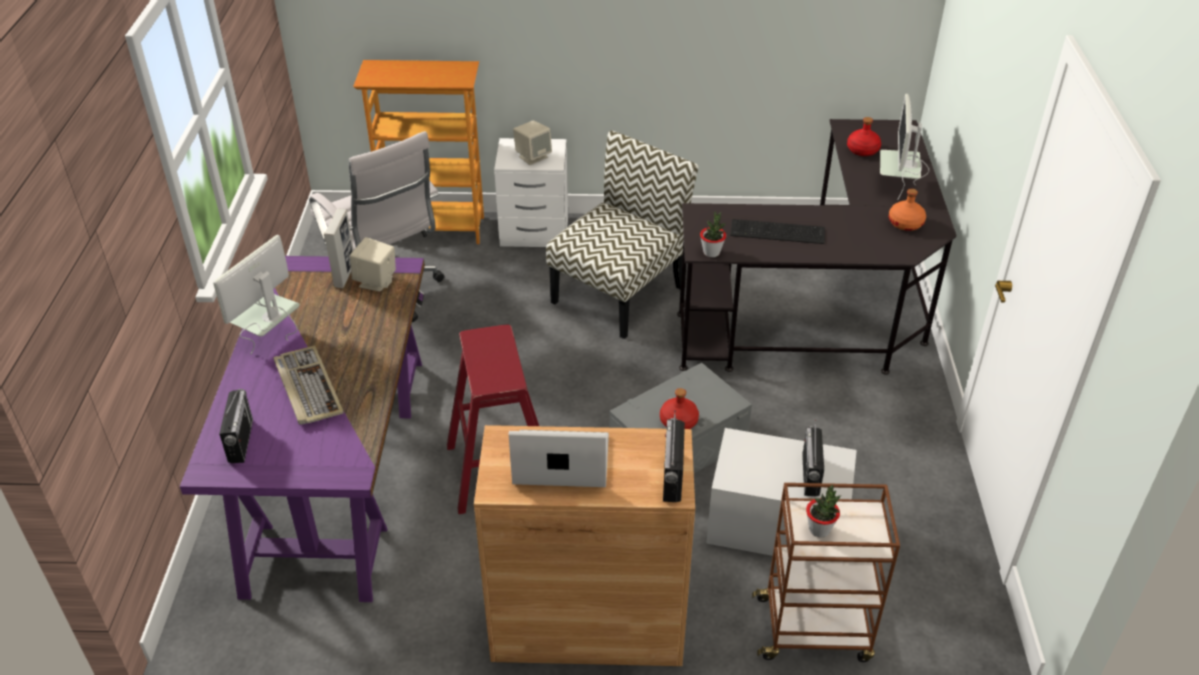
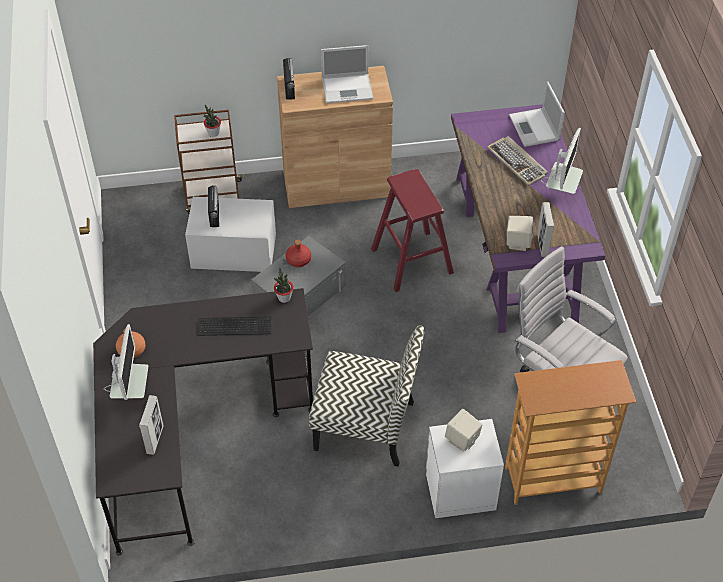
camera: 170 degrees right, 10 degrees up
(241, 441) = (534, 128): radio -> laptop
(619, 293) = (366, 426): chair -> chair turned 105 degrees counterclockwise
(863, 150) = (155, 439): red bottle -> picture frame

